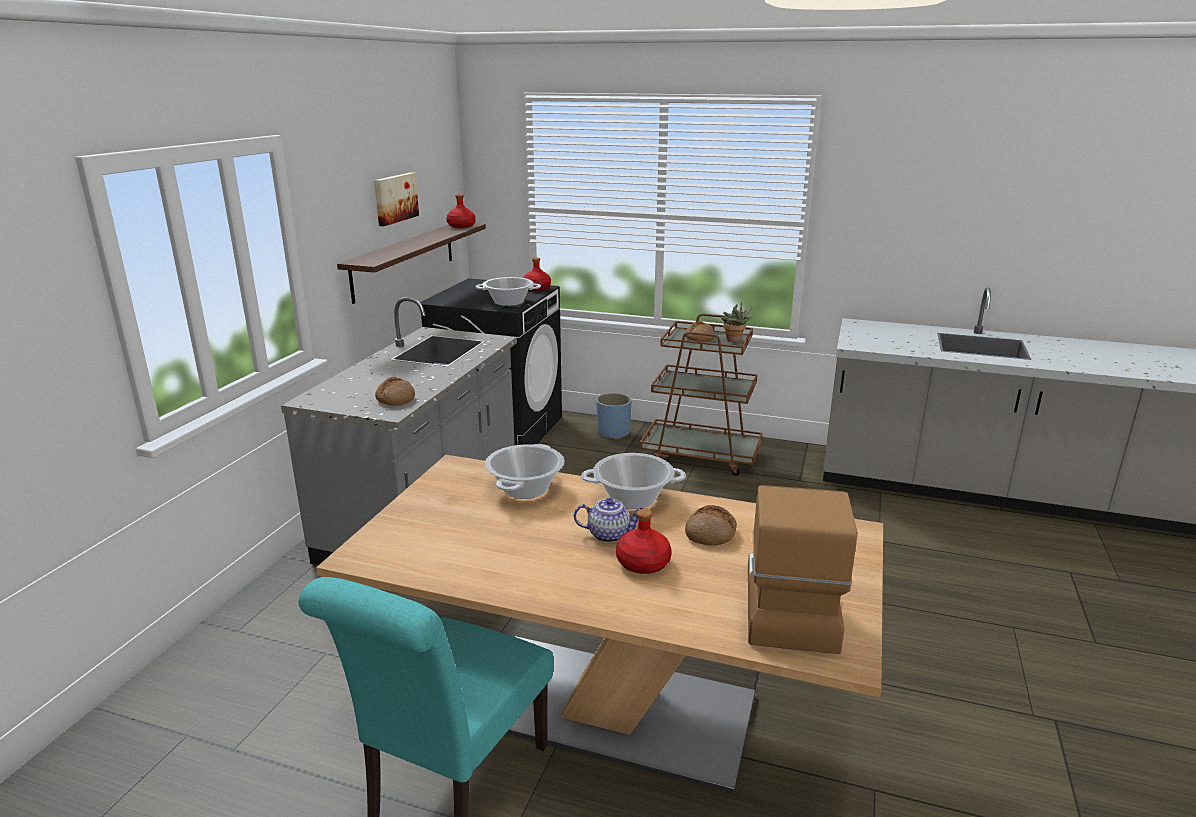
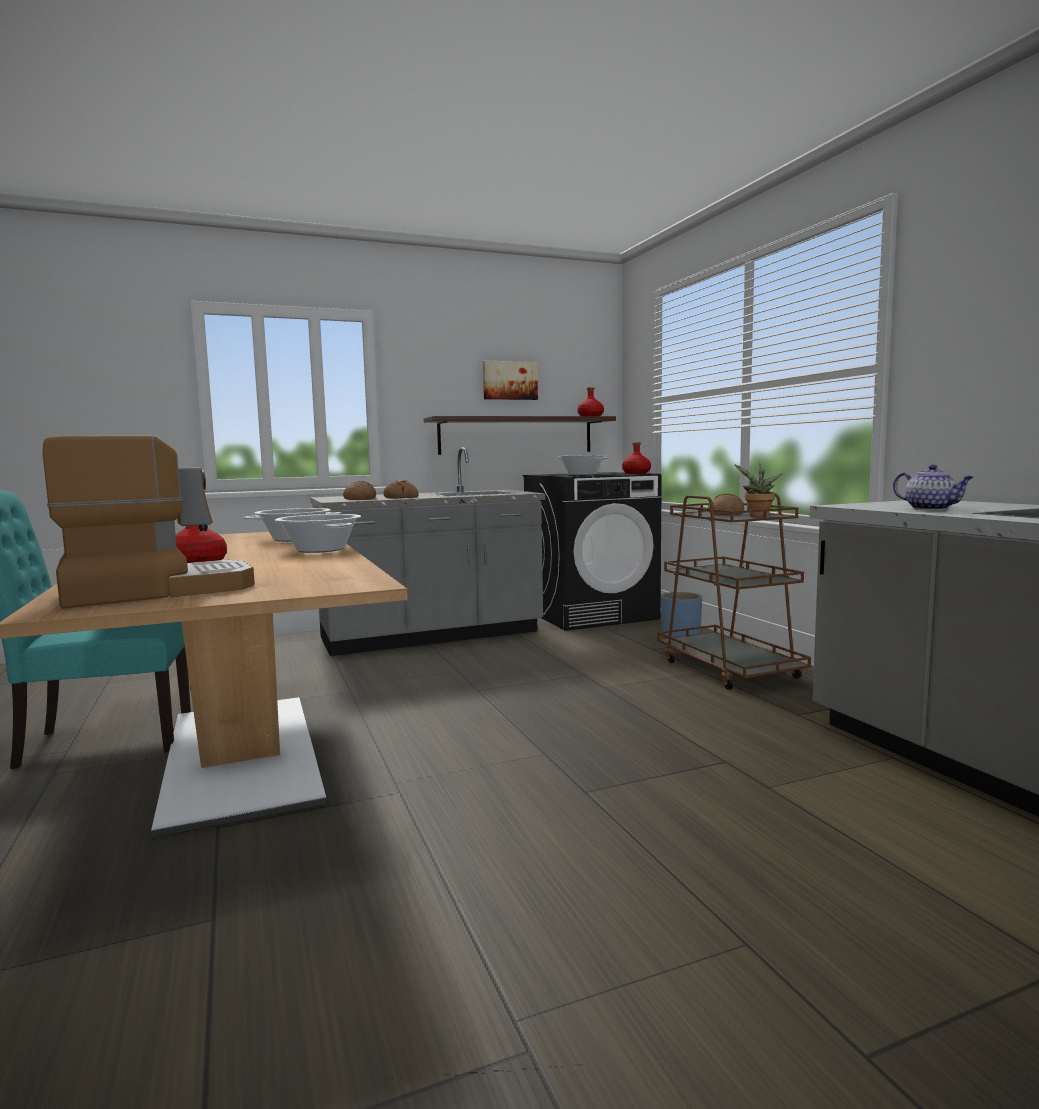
camera: 50 degrees right, 15 degrees down
(609, 534) = (241, 555): teapot -> teapot (931, 509)
(710, 533) = (282, 565): bread -> bread (401, 497)

